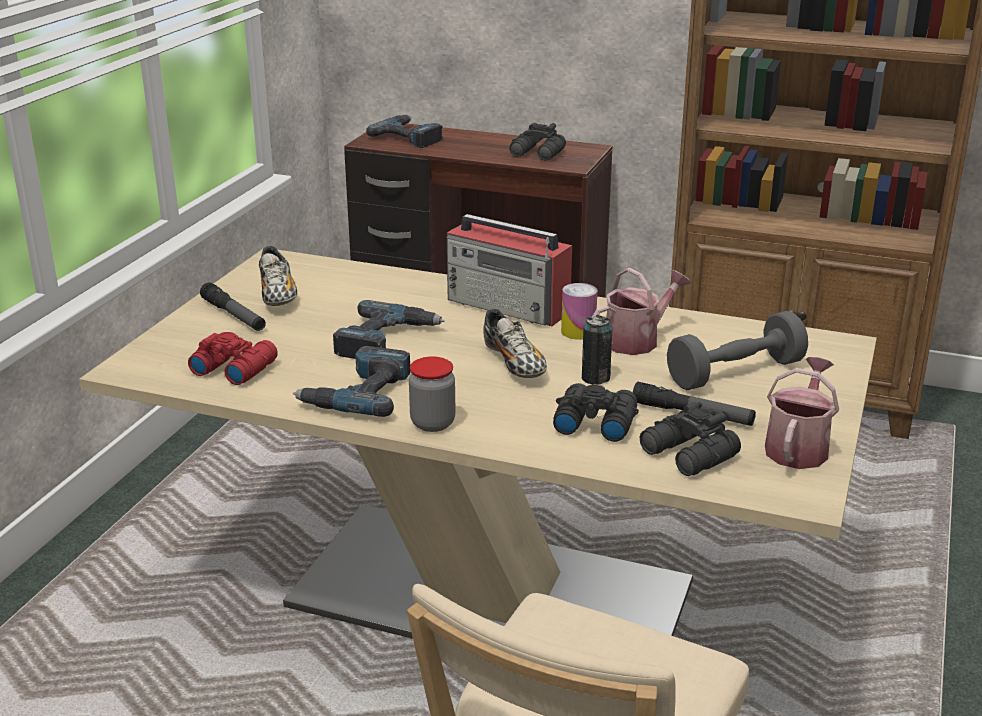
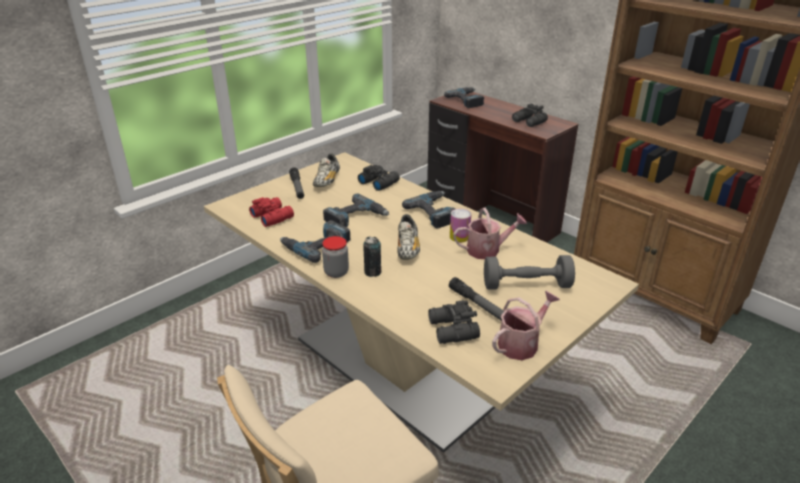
camera: 25 degrees right, 5 degrees up
(509, 306) = (435, 213): radio -> power drill
(593, 422) = (418, 294): black binoculars -> black binoculars (378, 182)
(595, 378) = (443, 268): can -> can (372, 272)

